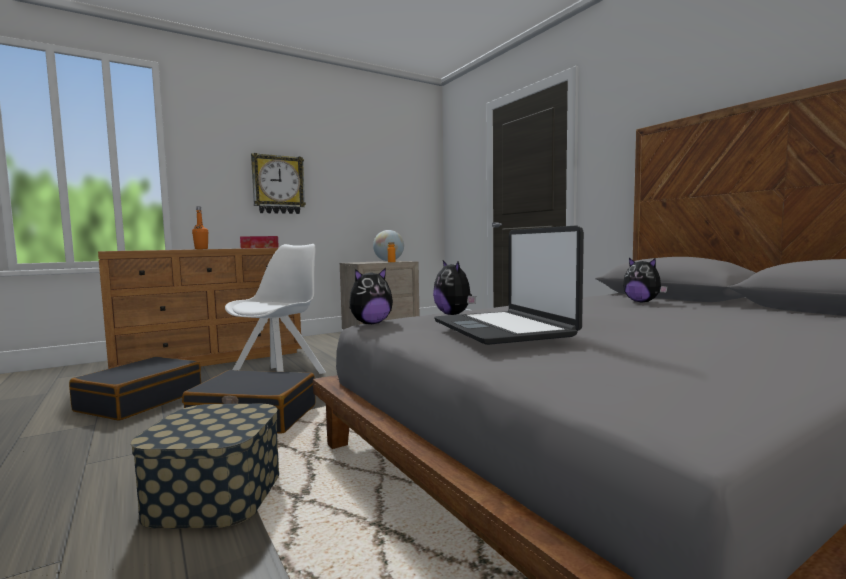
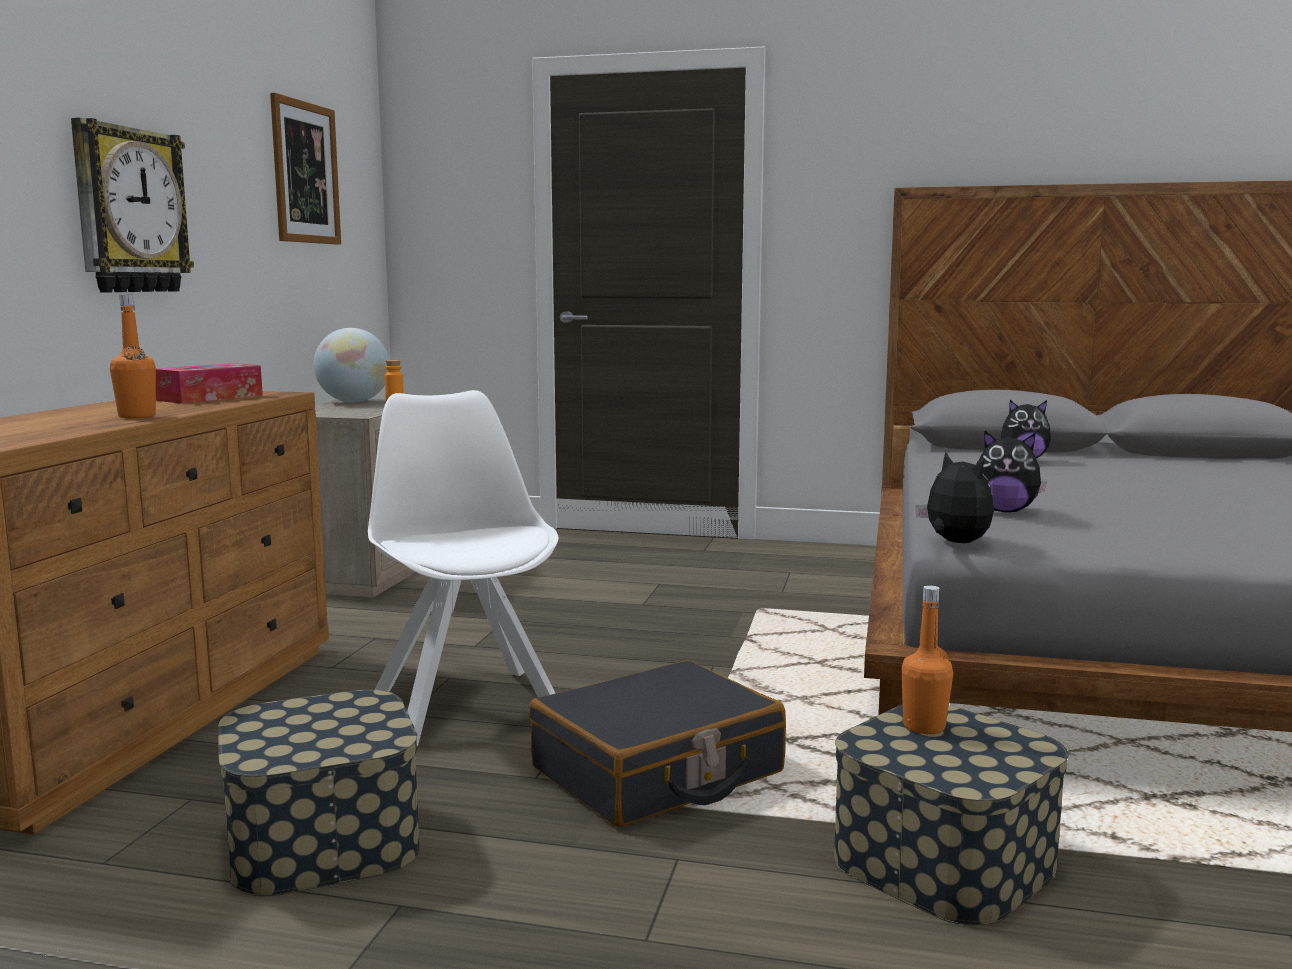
camera: 45 degrees left, 5 degrees up
(140, 401) = (323, 839): black suitcase -> storage box
(233, 413) = (924, 726): none -> orange bottle
(370, 323) = (954, 543): plush toy -> plush toy turned 45 degrees counterclockwise
(385, 169) = (305, 173): none -> picture
(503, 329) = (1156, 522): laptop -> none

